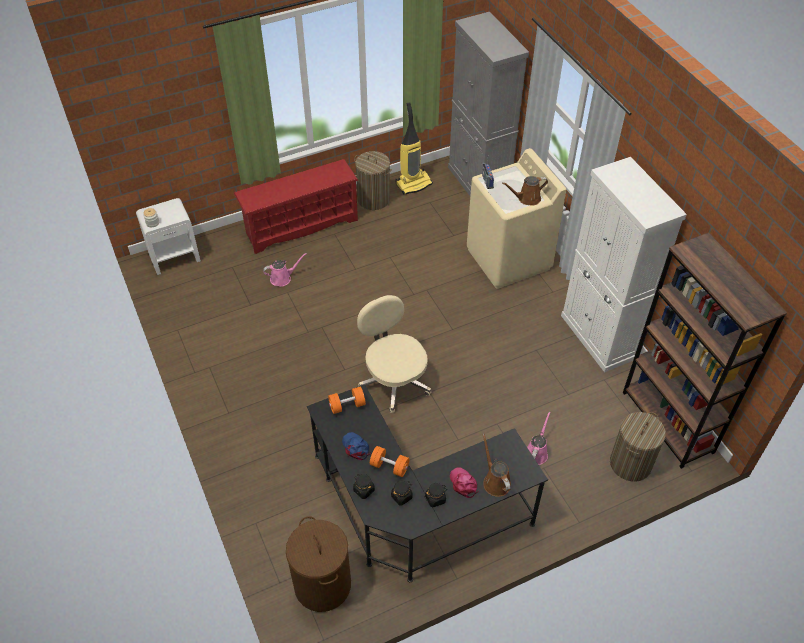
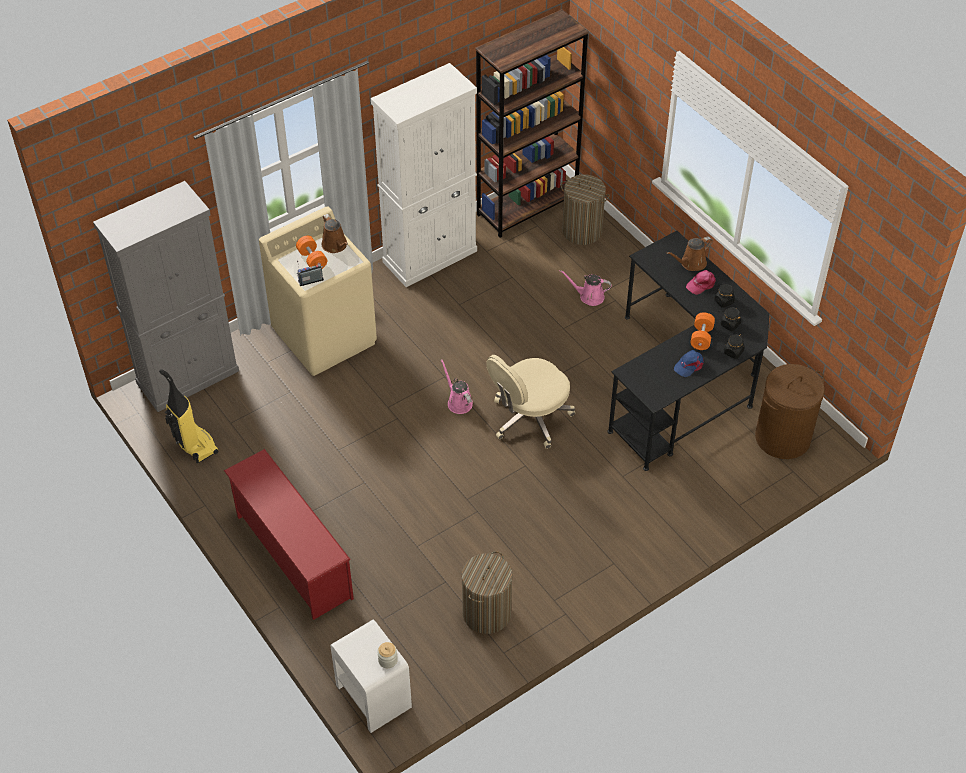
camera: 100 degrees left, 0 degrees up
(282, 278) = (393, 556): pink watering can -> pink watering can (458, 402)
(347, 405) = (642, 380): orange dumbbell -> orange dumbbell (312, 260)
(373, 199) = (230, 484): laundry basket -> laundry basket (486, 613)

